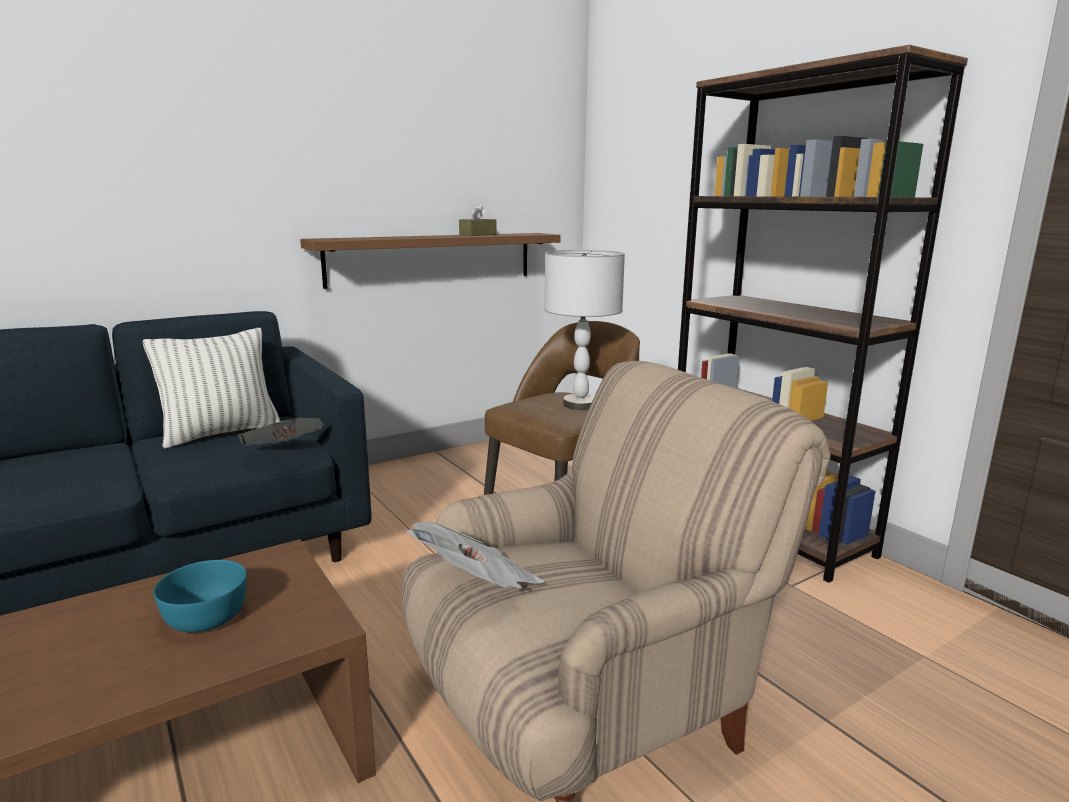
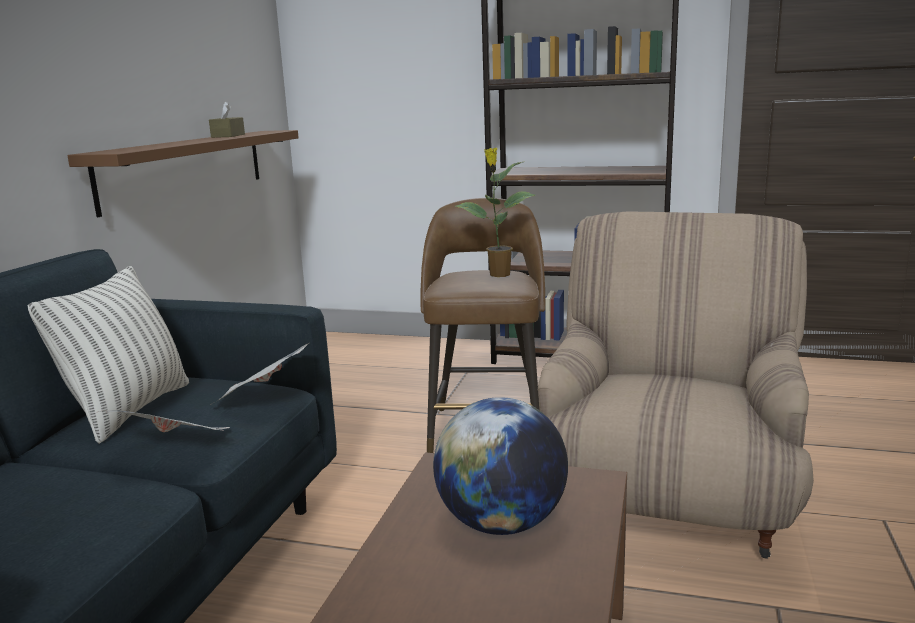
camera: 40 degrees left, 0 degrees up
(205, 618) = (501, 523): turquoise bowl -> globe
(477, 587) = (658, 407): newspaper -> newspaper (174, 450)
(581, 405) = (498, 275): grey table lamp -> potted plant

